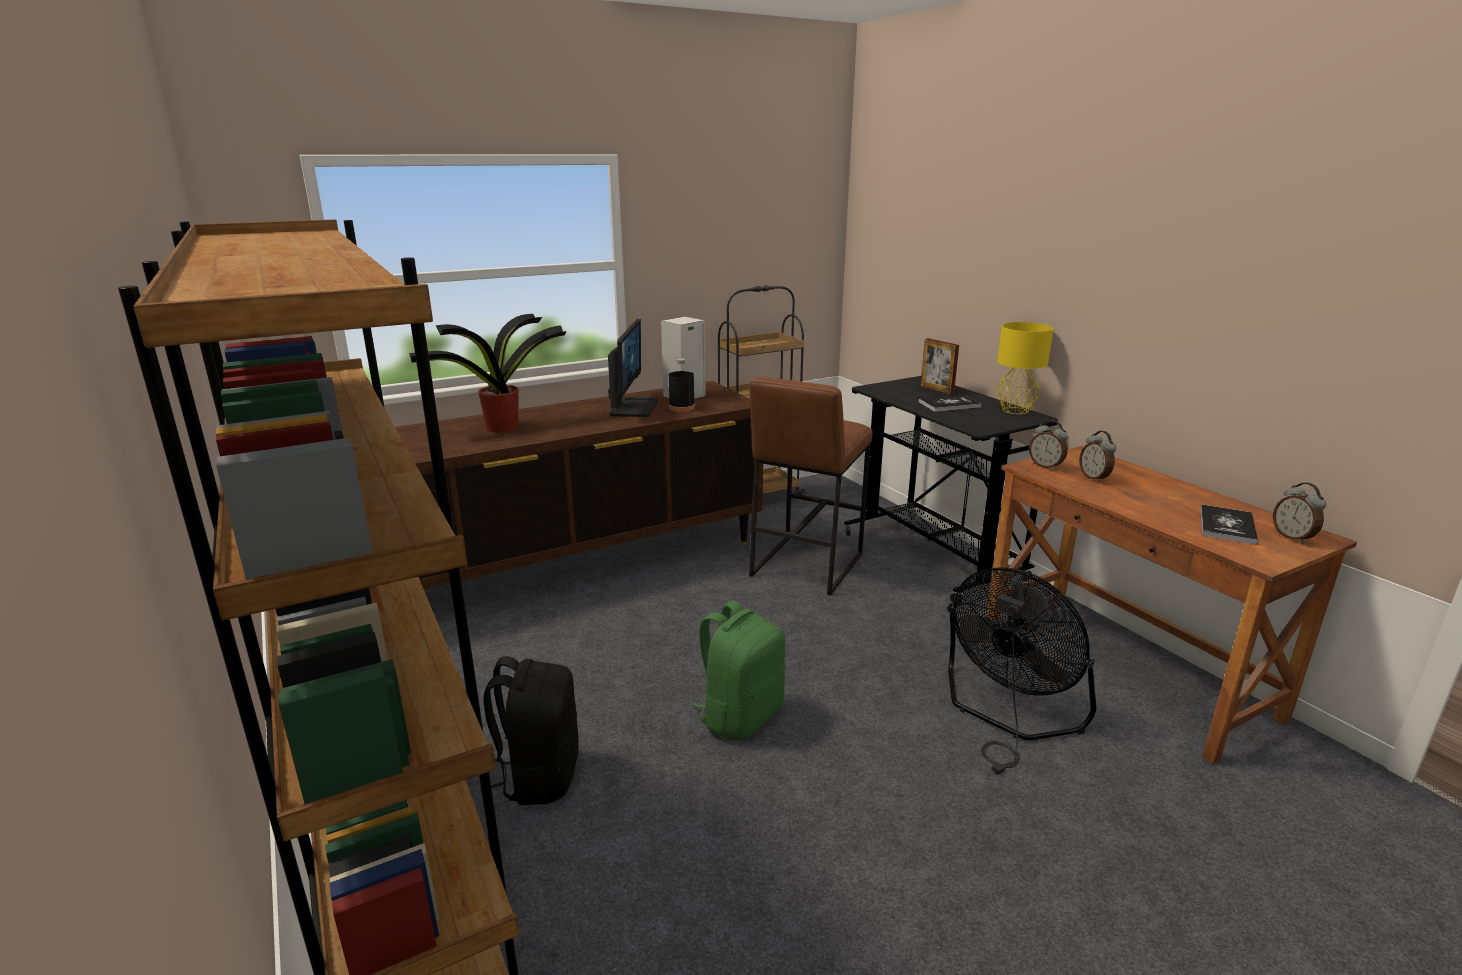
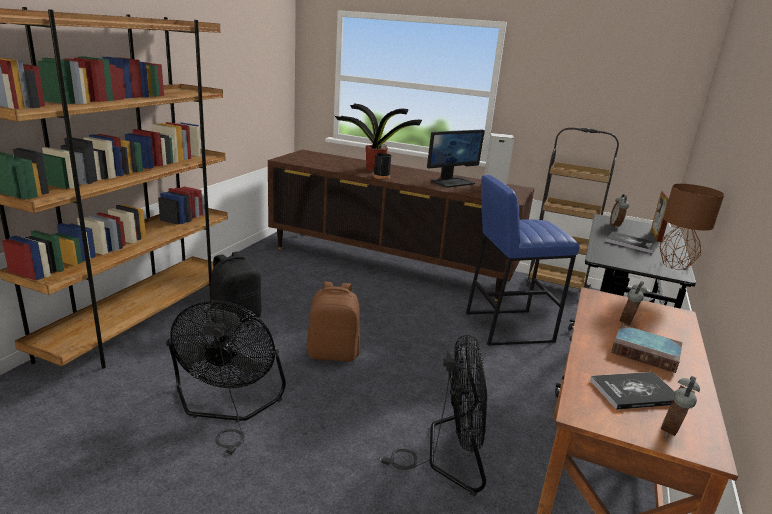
camera: 50 degrees right, 0 degrees up
(682, 408) = (474, 190): black bottle -> black bottle (381, 177)
(740, 716) = (333, 354): green backpack -> brown backpack
(790, 880) = (225, 409): none -> black fan
(806, 565) = (507, 327): brown stool -> blue stool
(1014, 410) = (673, 265): yellow table lamp -> brown table lamp
(1045, 466) = (613, 302): alarm clock -> alarm clock (616, 226)
(1156, 494) = (646, 353): none -> book

